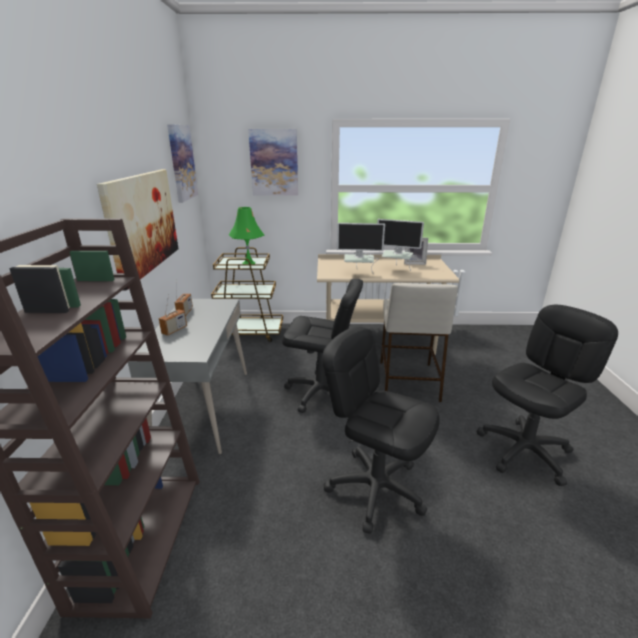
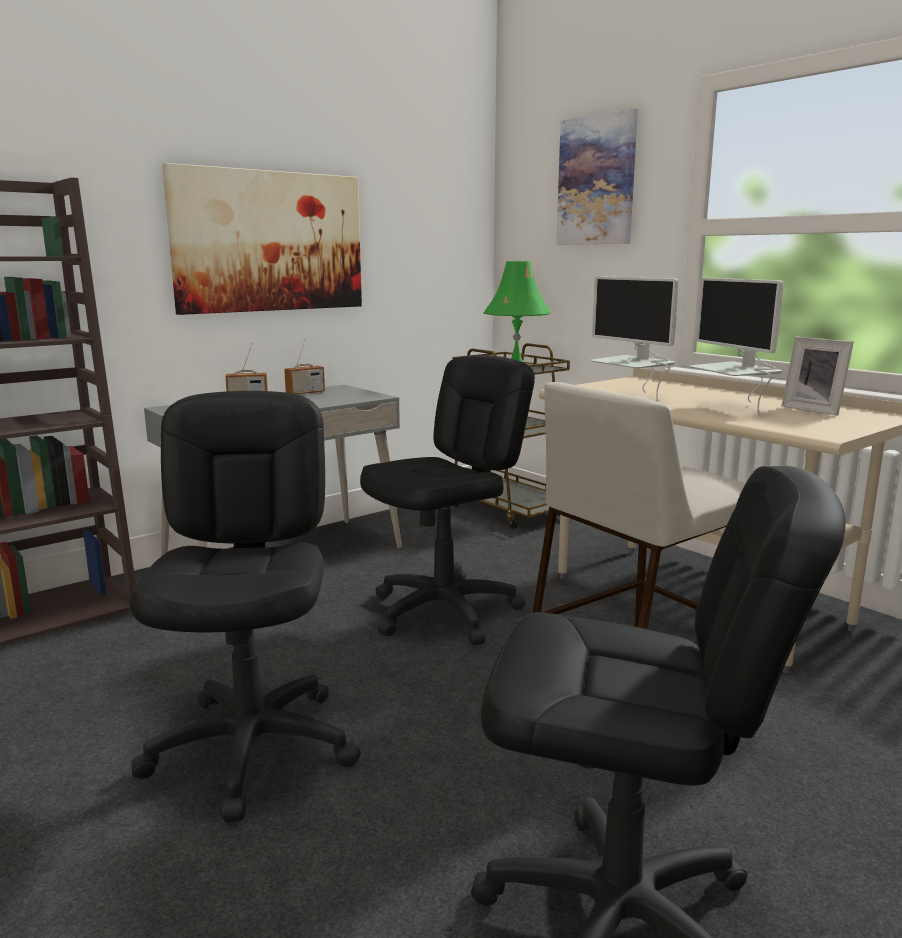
camera: 50 degrees right, 10 degrees down
(182, 163) = (432, 180): picture -> none
(321, 392) = (445, 611): black office chair -> black office chair turned 105 degrees counterclockwise

